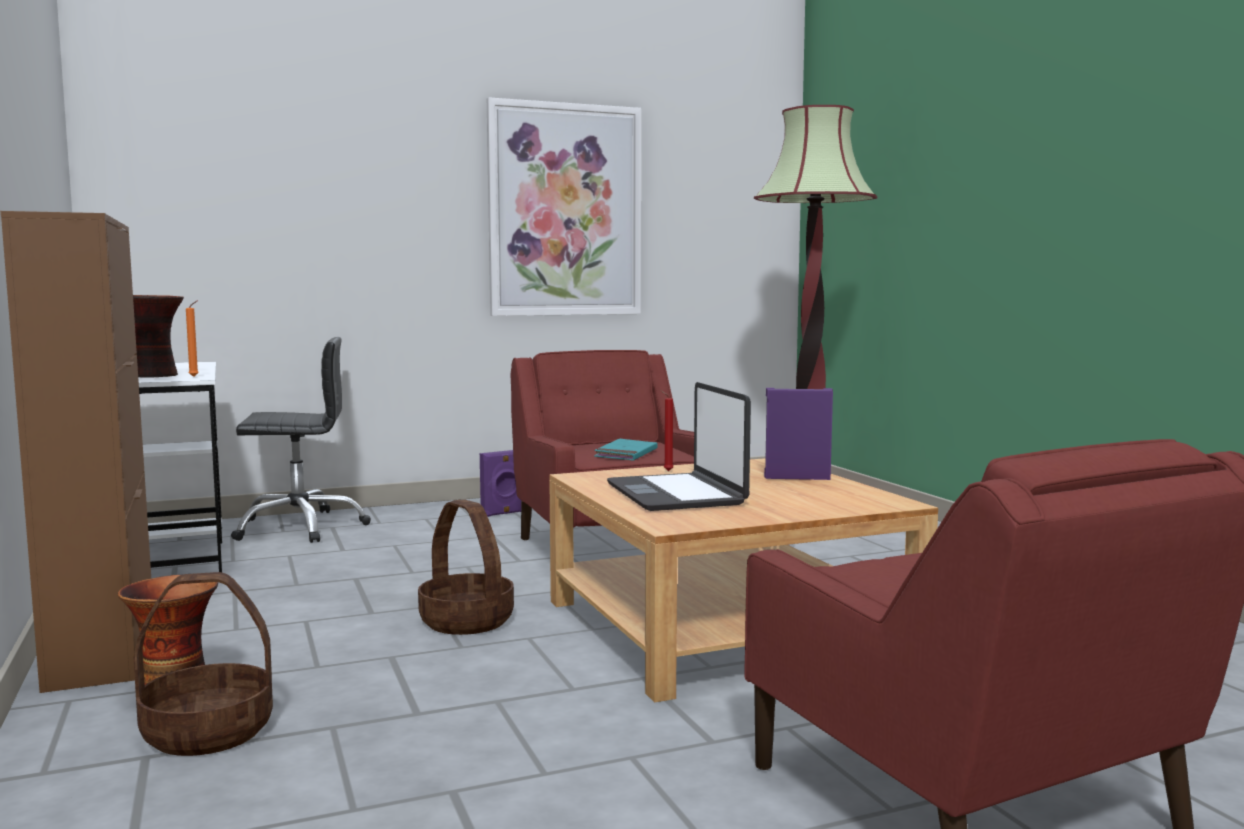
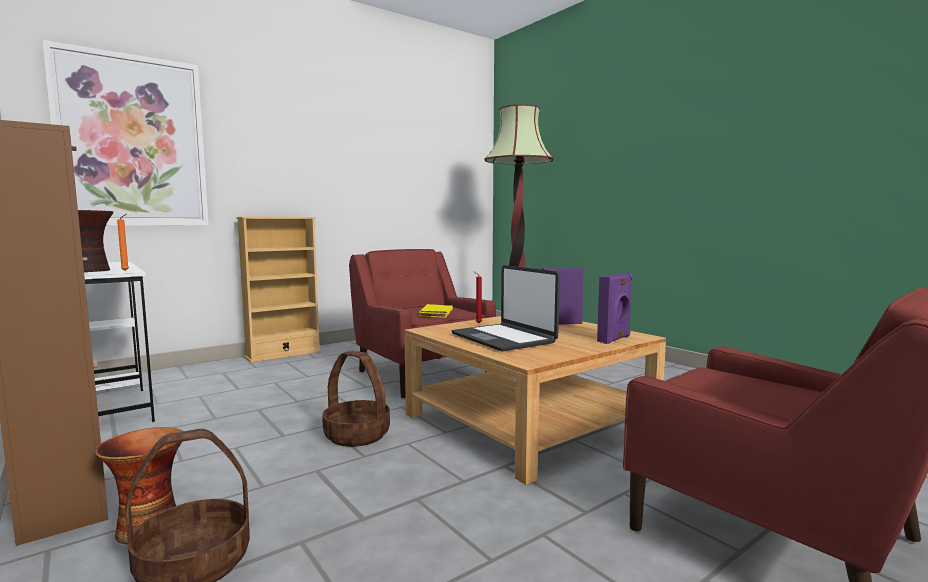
camera: 15 degrees left, 0 degrees up
(300, 527) = (199, 374): black office chair -> none
(426, 507) = (283, 354): none -> beige bookcase
(504, 513) = (337, 355): purple speaker -> purple speaker (615, 339)
(565, 210) = (364, 165): picture -> picture (132, 142)
(626, 454) = (436, 313): turquoise book -> yellow book

